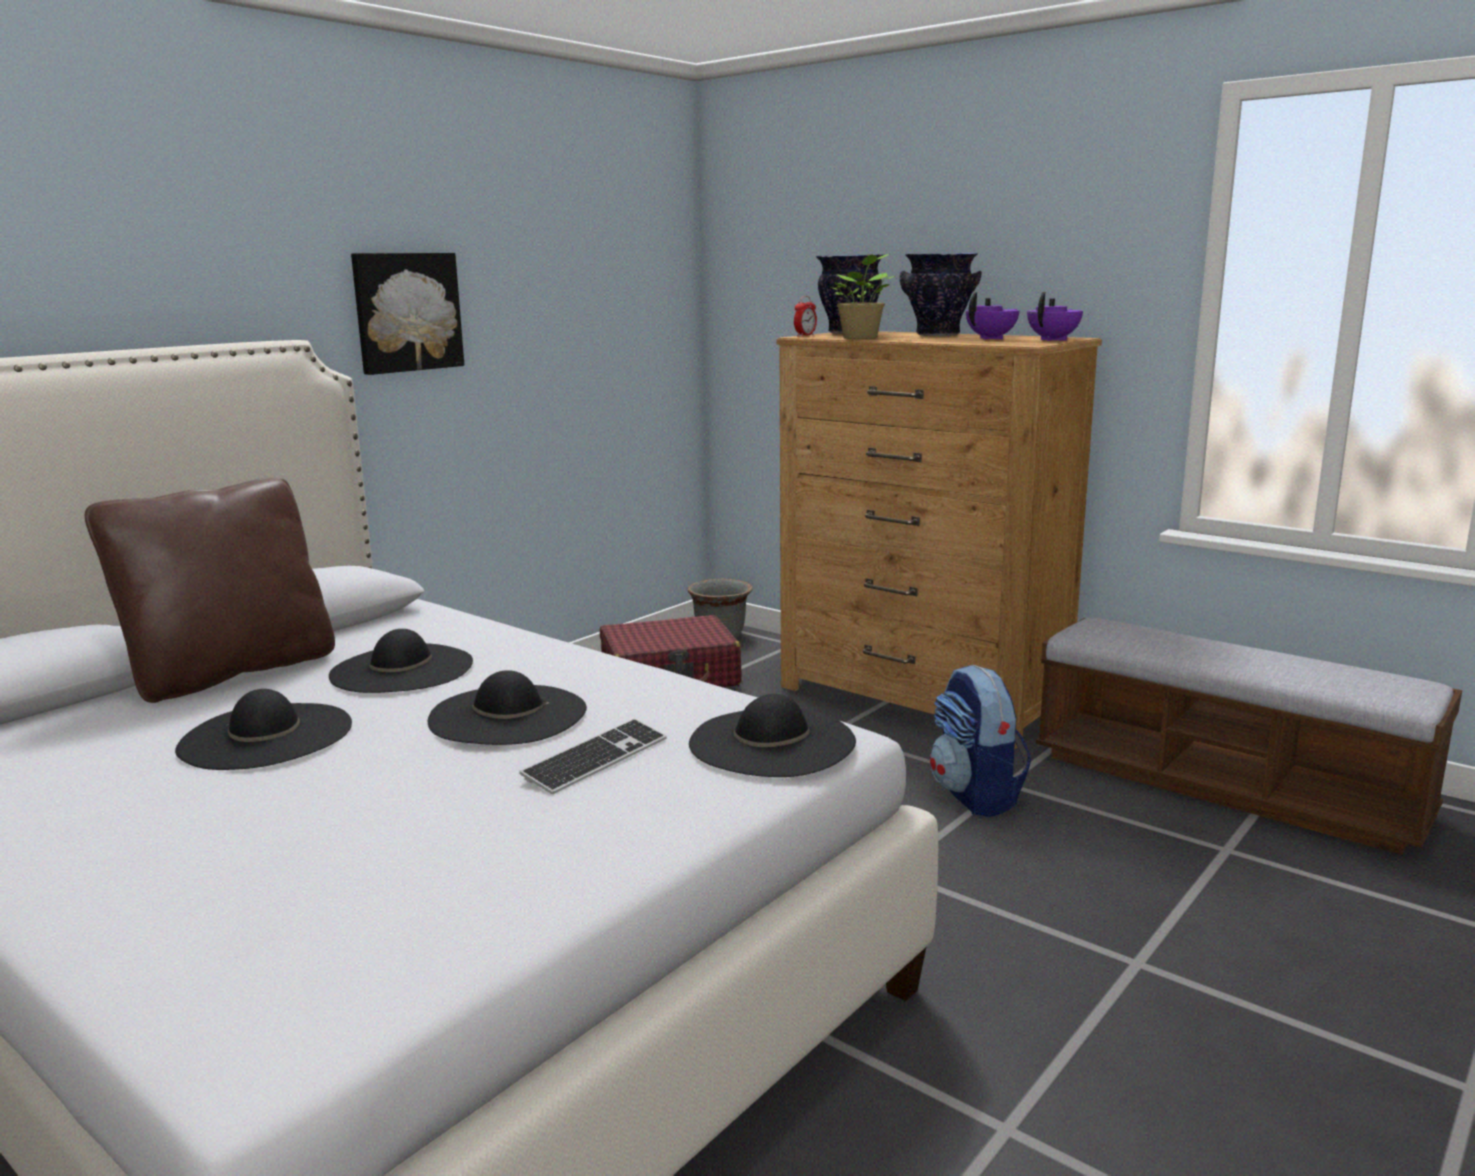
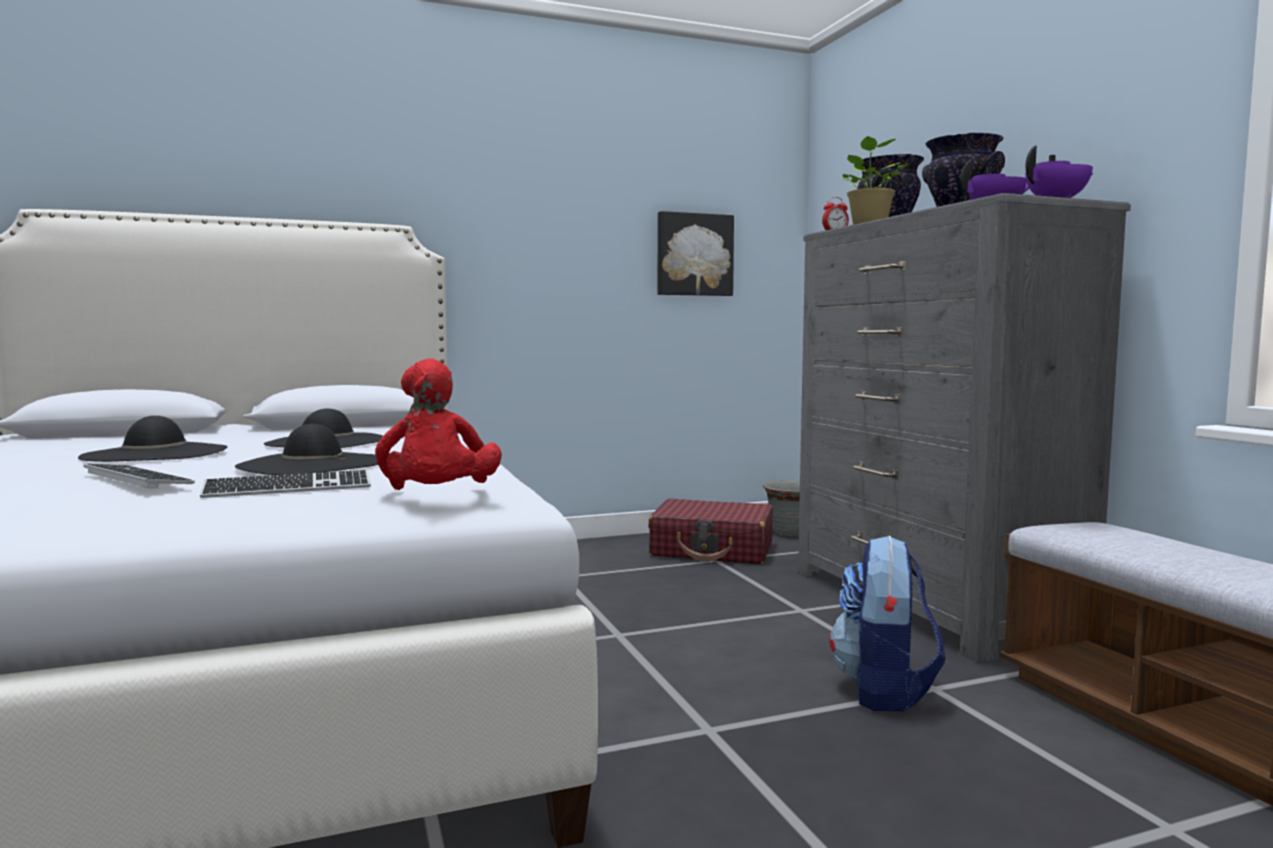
camera: 30 degrees right, 10 degrees down
(231, 671) = (240, 434): brown pillow -> none
(406, 312) = (509, 218): picture -> picture (694, 255)
(411, 785) = (137, 479): none -> keyboard
(772, 742) = (438, 499): black hat -> red plush toy
(922, 698) = (928, 602): brown dresser -> grey dresser

